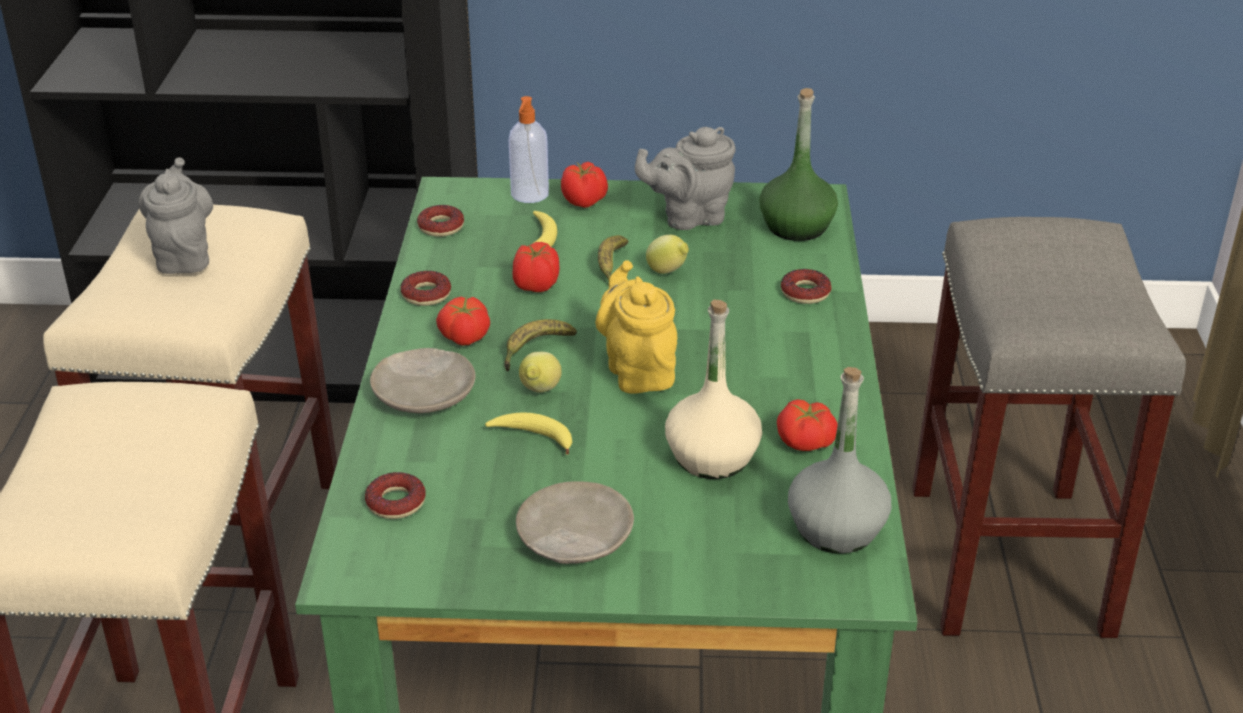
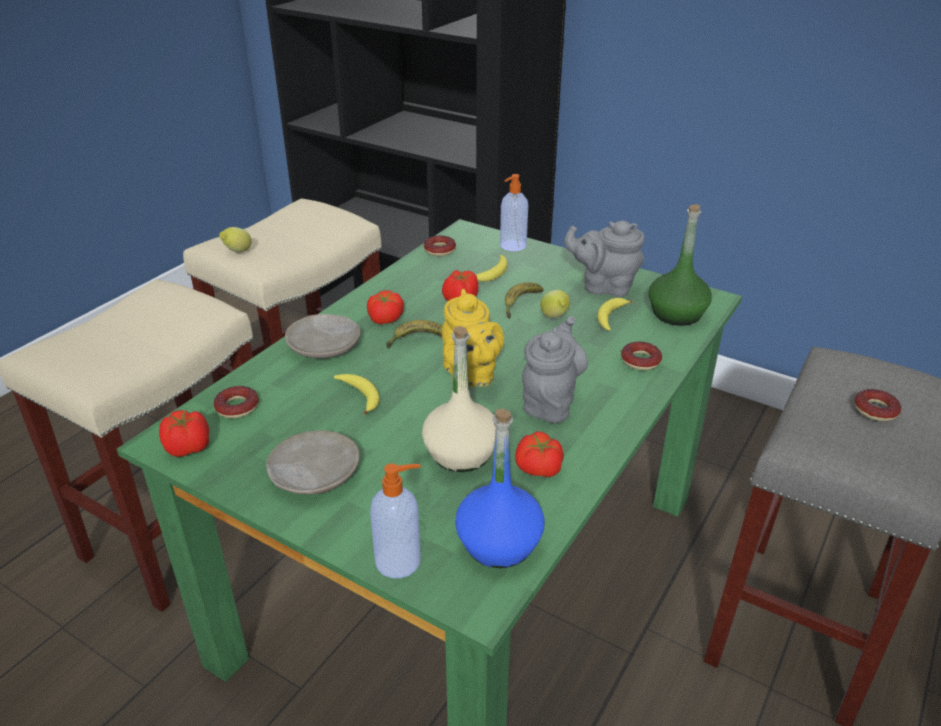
camera: 30 degrees right, 0 degrees up
(184, 256) = (289, 229): grey teapot -> grey teapot (550, 402)
(426, 294) = (389, 286): donut -> donut (875, 410)
(539, 392) = (394, 368): lemon -> lemon (237, 252)
(584, 202) = (543, 259): tomato -> tomato (189, 448)
(638, 371) = (470, 376): yellow teapot -> yellow teapot turned 150 degrees clockwise
(730, 253) = (611, 318): none -> banana
(756, 584) = (400, 561): none -> soap dispenser
(836, 528) = (499, 543): grey bottle -> blue bottle

